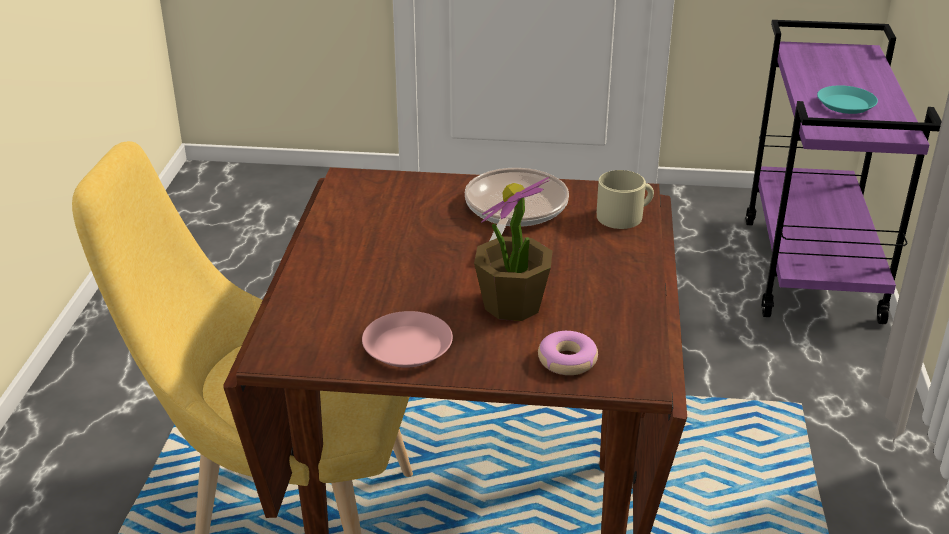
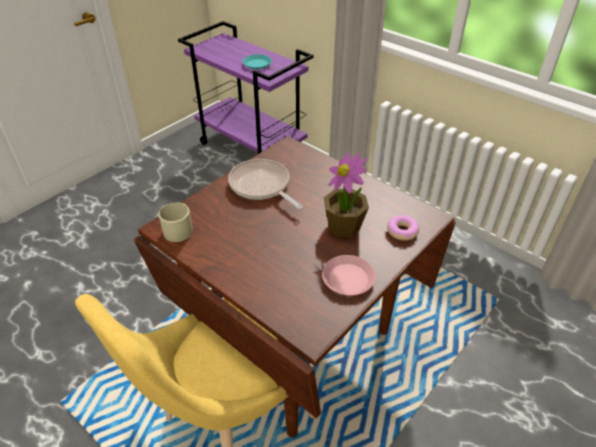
camera: 55 degrees left, 10 degrees up
(625, 216) = (304, 158): beige mug -> beige mug (180, 229)

